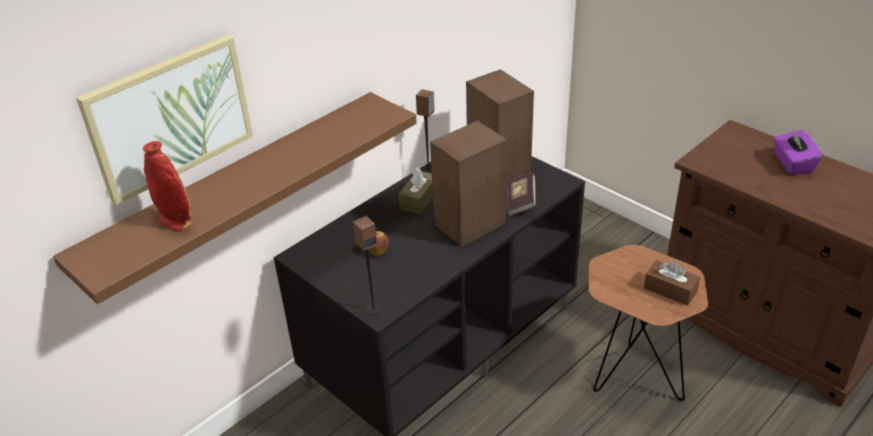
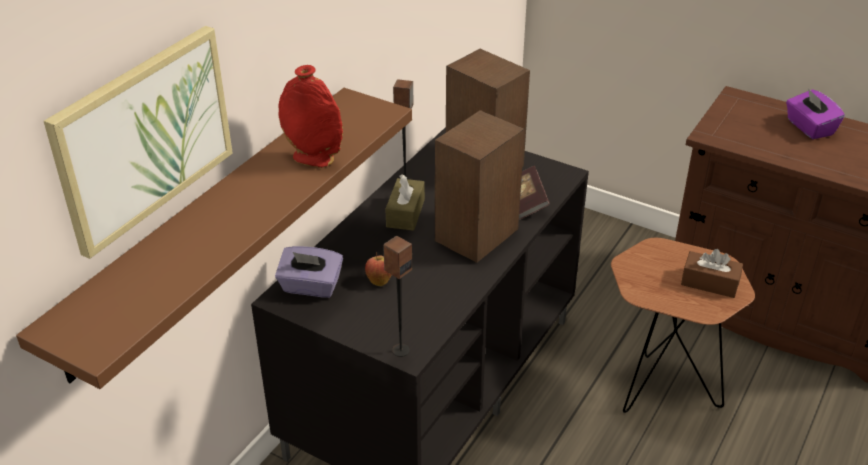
camera: 15 degrees left, 0 degrees up
(176, 221) = (167, 270): red vase -> red vase (313, 159)
(323, 249) = (310, 287): none -> purple tissue box

